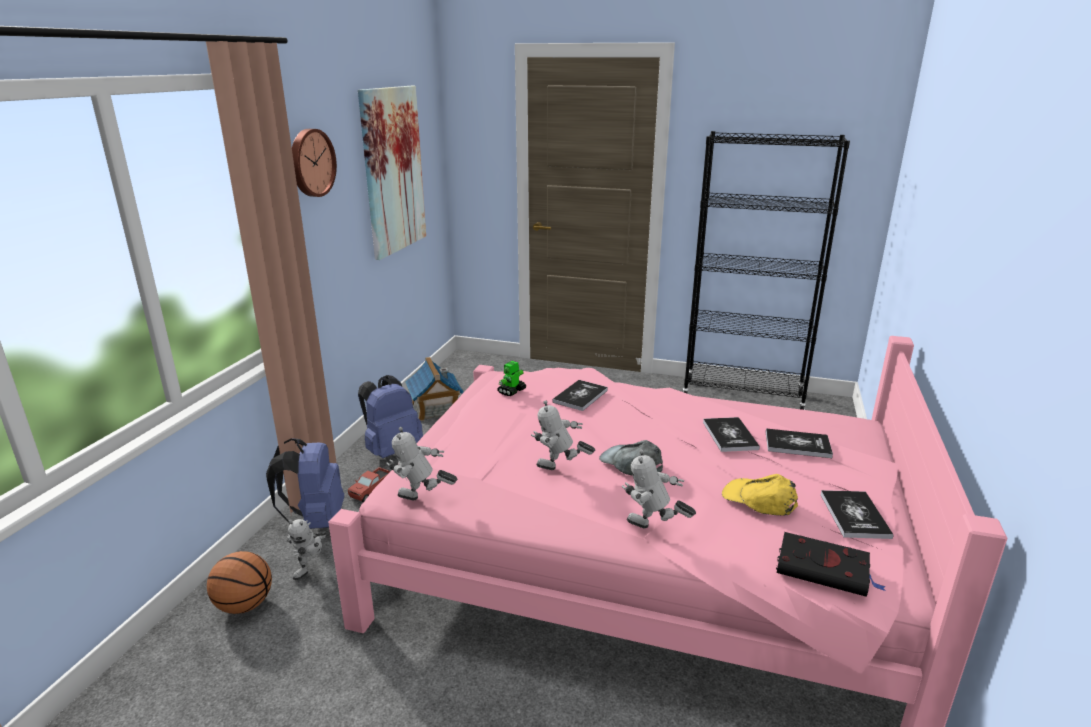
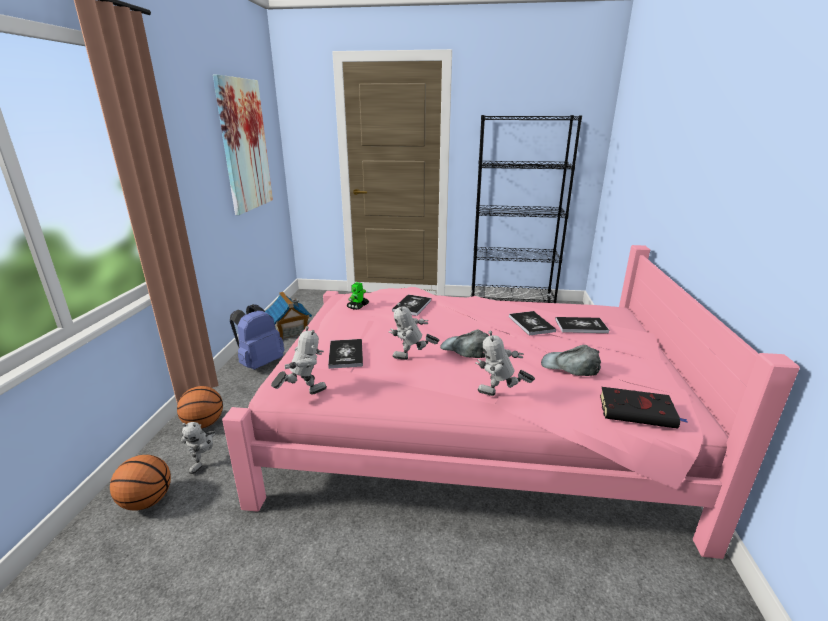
camera: 10 degrees left, 0 degrees up
(310, 163) = (177, 128): wall clock -> none
(316, 521) = (204, 424): blue backpack -> basketball
(371, 491) = (248, 396): toy truck -> none
(422, 501) = (303, 393): toy robot -> toy robot turned 150 degrees clockwise
(759, 500) = (570, 366): yellow cap -> grey cap
(854, 515) = (642, 370): book -> book (346, 354)

